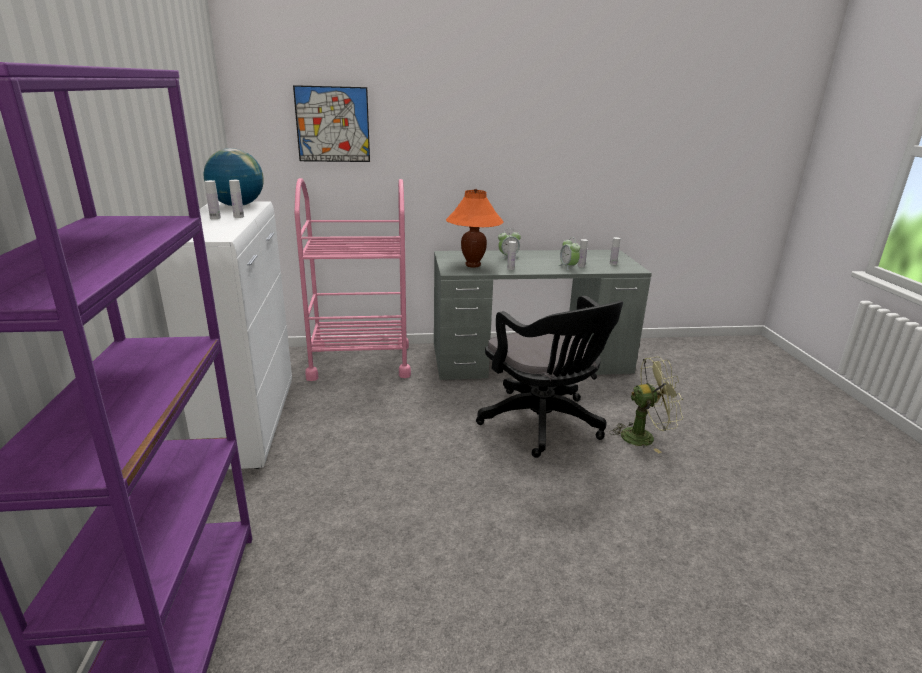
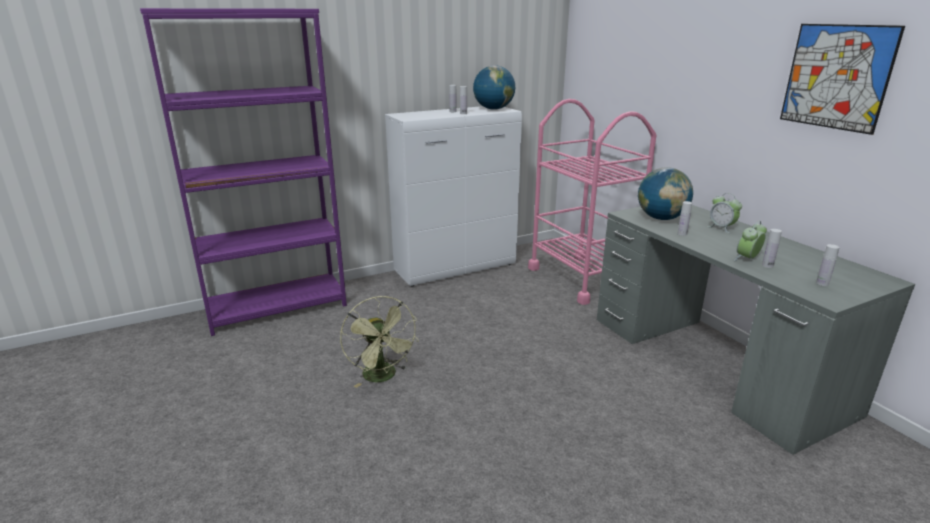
camera: 70 degrees right, 0 degrees up
(332, 124) = (624, 54): picture -> picture (836, 77)
(472, 265) = (661, 218): orange table lamp -> globe
(544, 425) = (576, 394): black office chair -> none
(644, 436) = (624, 475): green fan -> green fan (383, 377)

